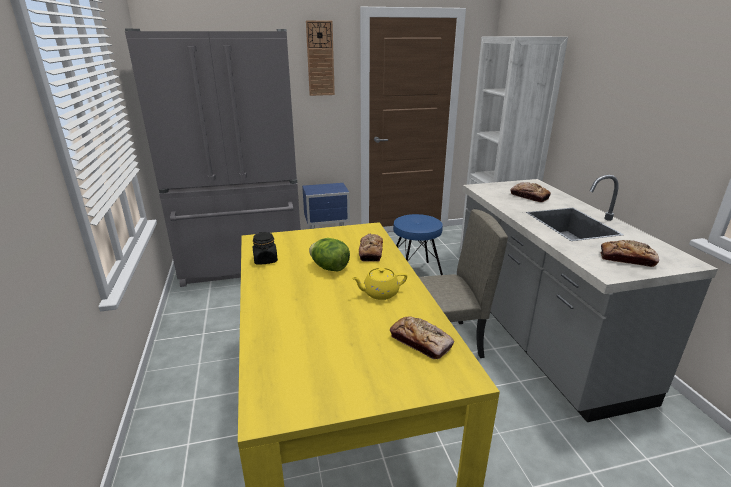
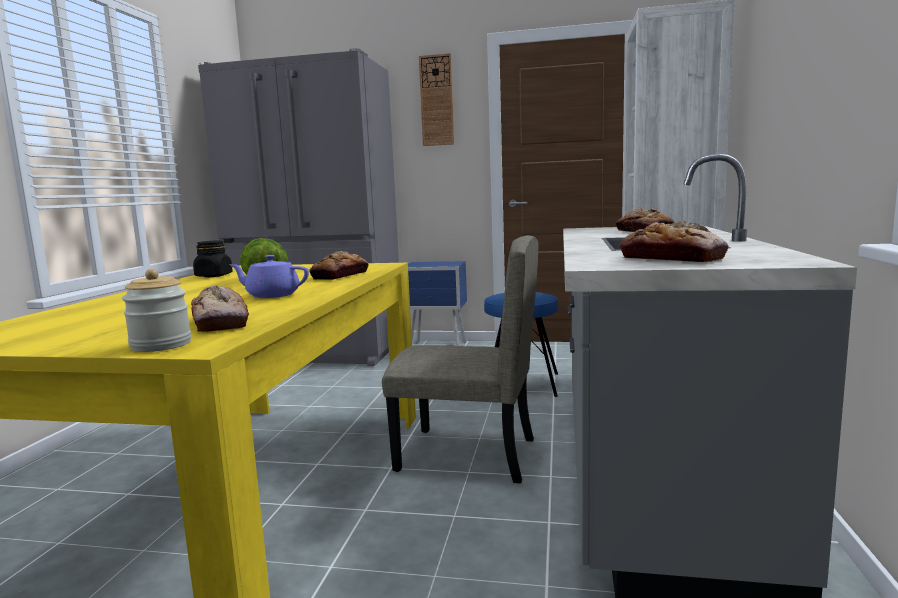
camera: 25 degrees right, 15 degrees down
(379, 293) = (271, 295): yellow teapot -> purple teapot
(440, 381) = (161, 345): none -> jar

